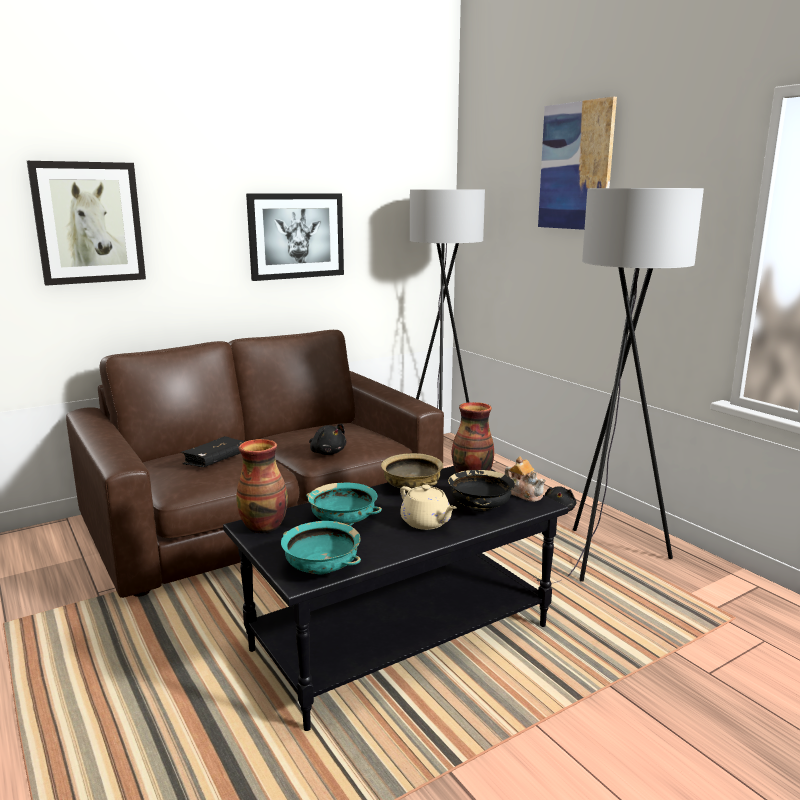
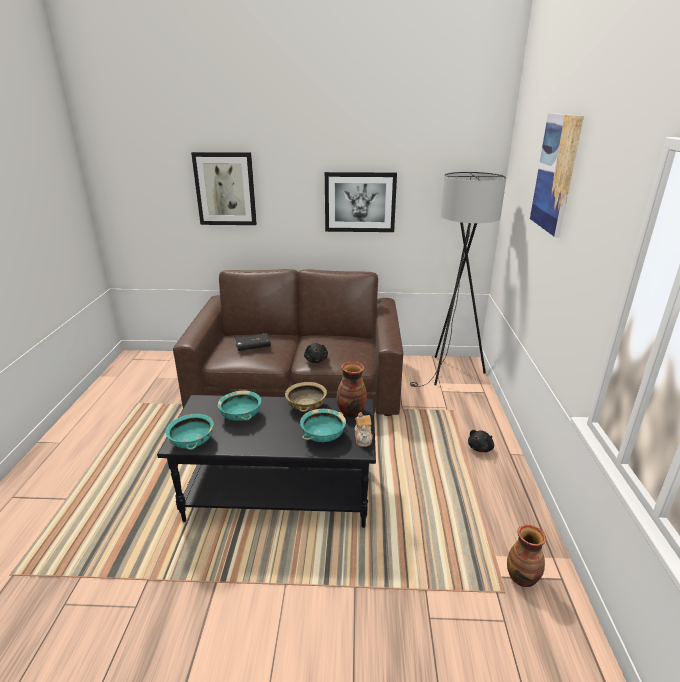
camera: 35 degrees right, 10 degrees up
(265, 526) = (204, 404): vase -> vase (522, 578)
(426, 522) = (278, 435): beige teapot -> none
(480, 506) = (323, 436): black bowl -> turquoise bowl
(605, 560) = (465, 501): grey floor lamp -> none

